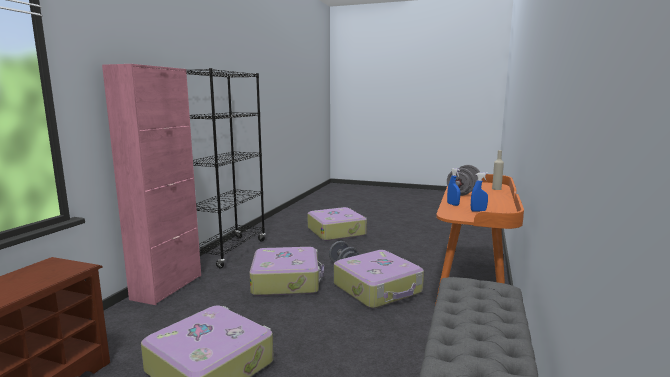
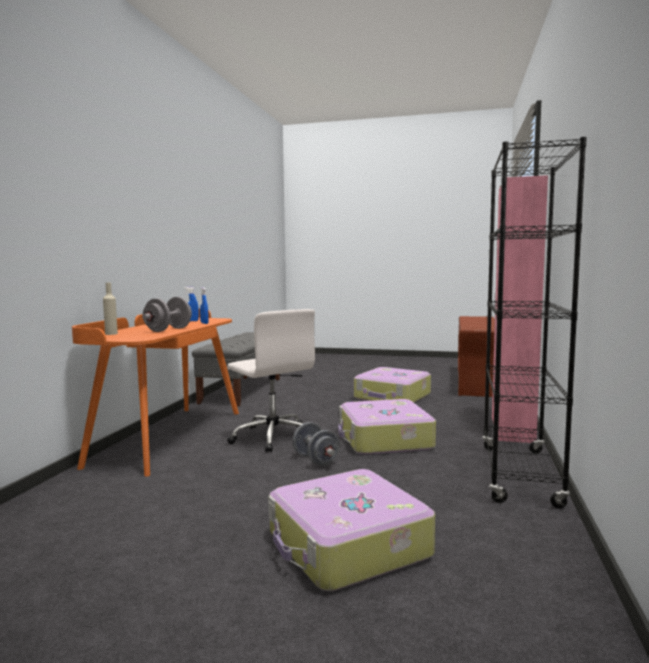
camera: 175 degrees right, 5 degrees down
(378, 289) = (272, 437): suitcase -> white office chair

